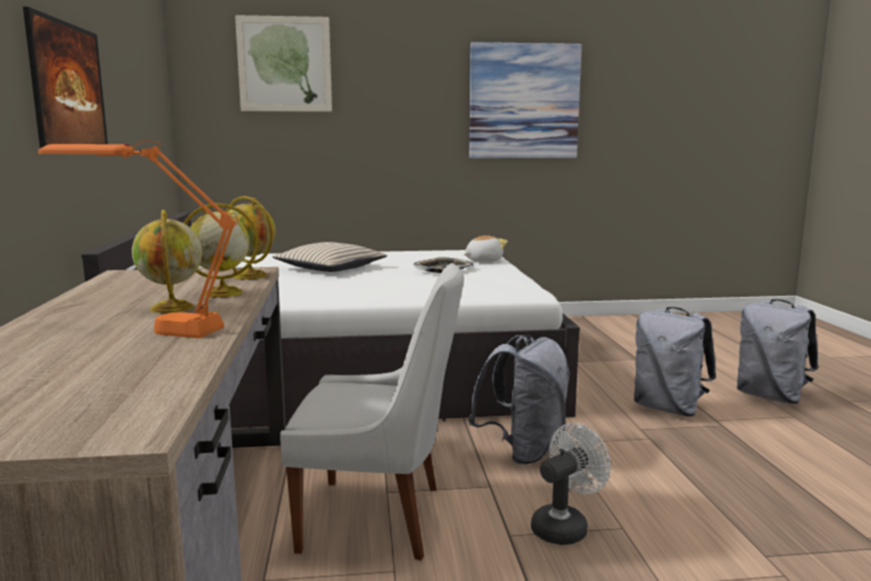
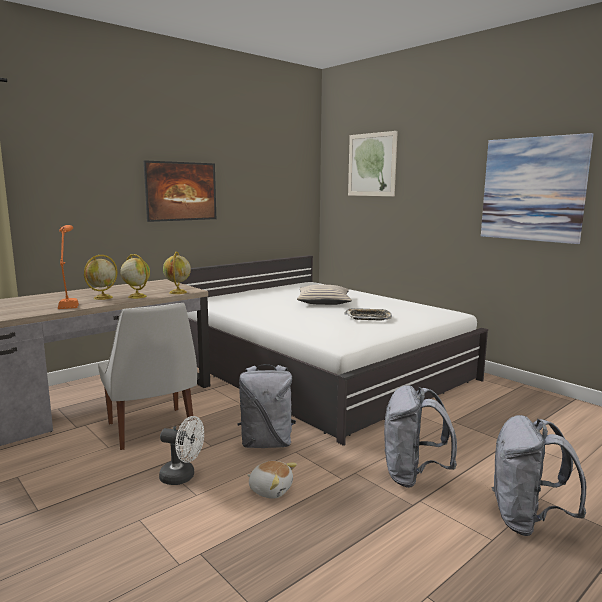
camera: 55 degrees right, 0 degrees up
(483, 260) = (421, 319): plush toy -> plush toy (270, 489)

